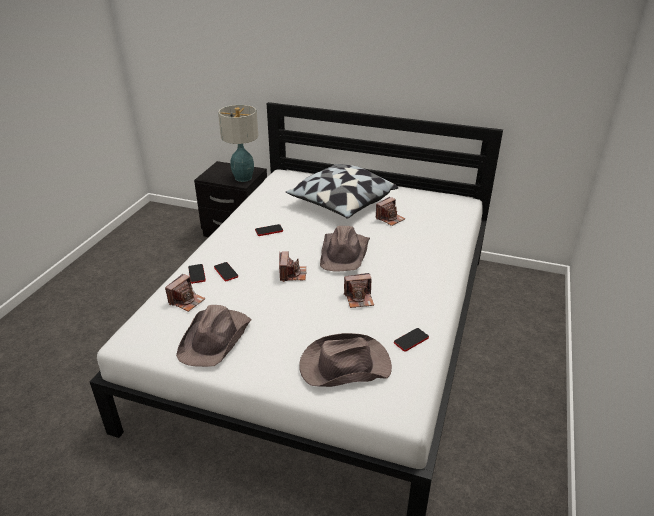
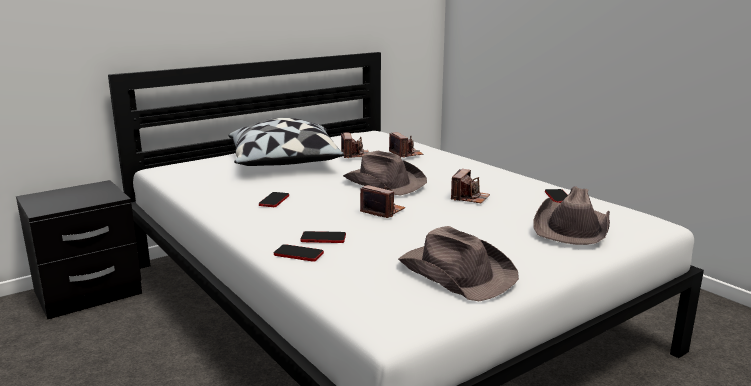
camera: 55 degrees left, 15 degrees down
(186, 301) = (353, 271): camera -> camera (406, 154)
(243, 178) = (101, 194): table lamp -> none

